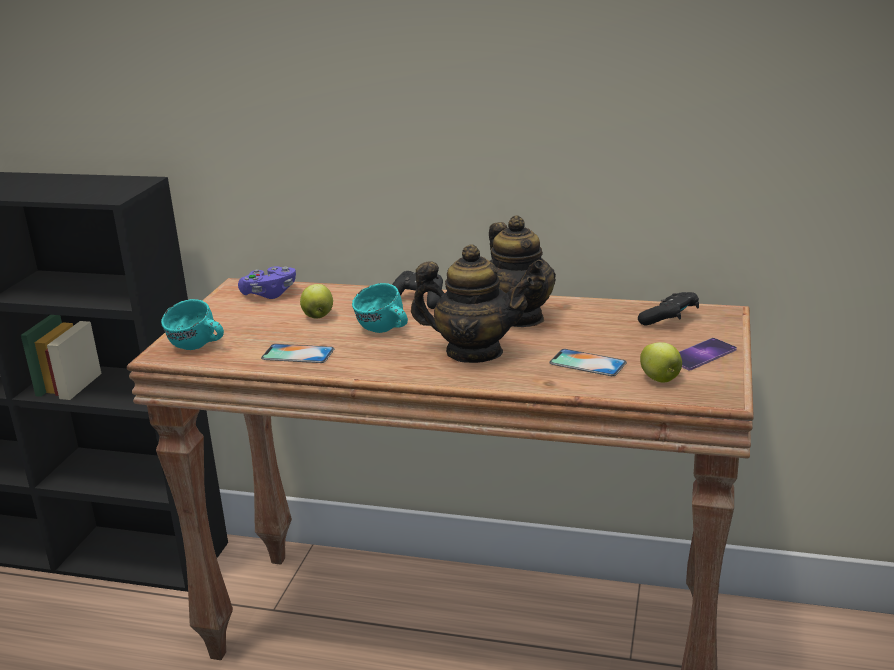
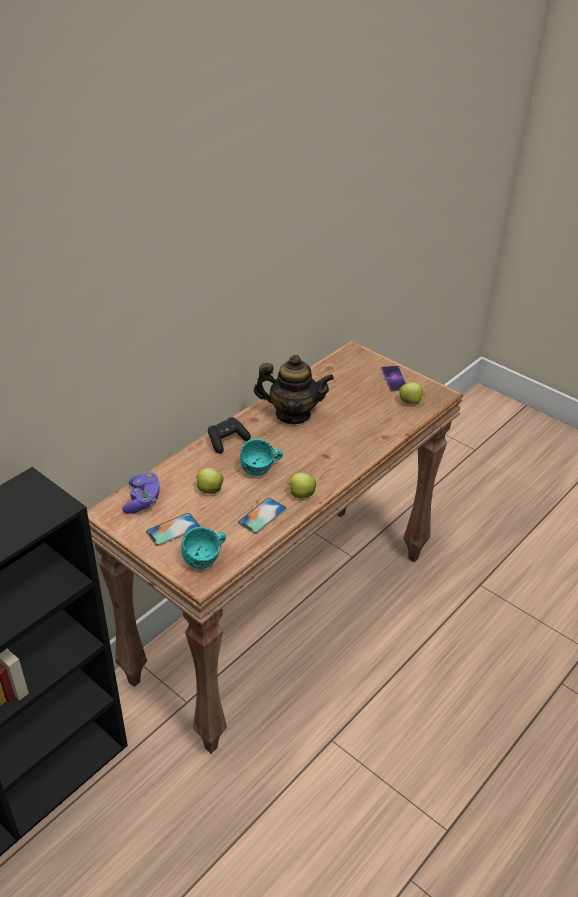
camera: 65 degrees left, 15 degrees up
(359, 364) = (301, 494): none -> apple
(474, 352) = (325, 447): teapot -> none
(587, 363) = (373, 415): phone -> phone (173, 529)
(670, 320) = (346, 369): black game controller -> none

